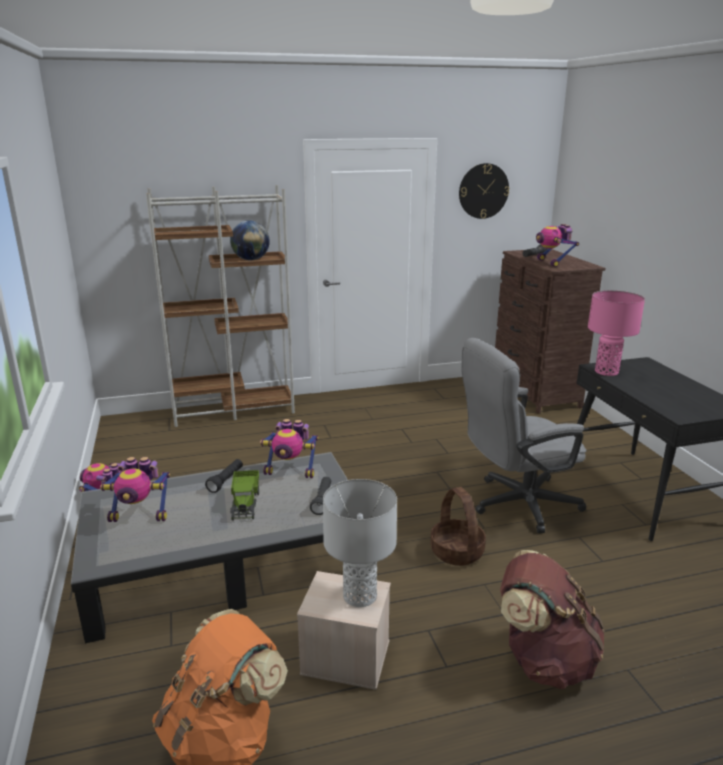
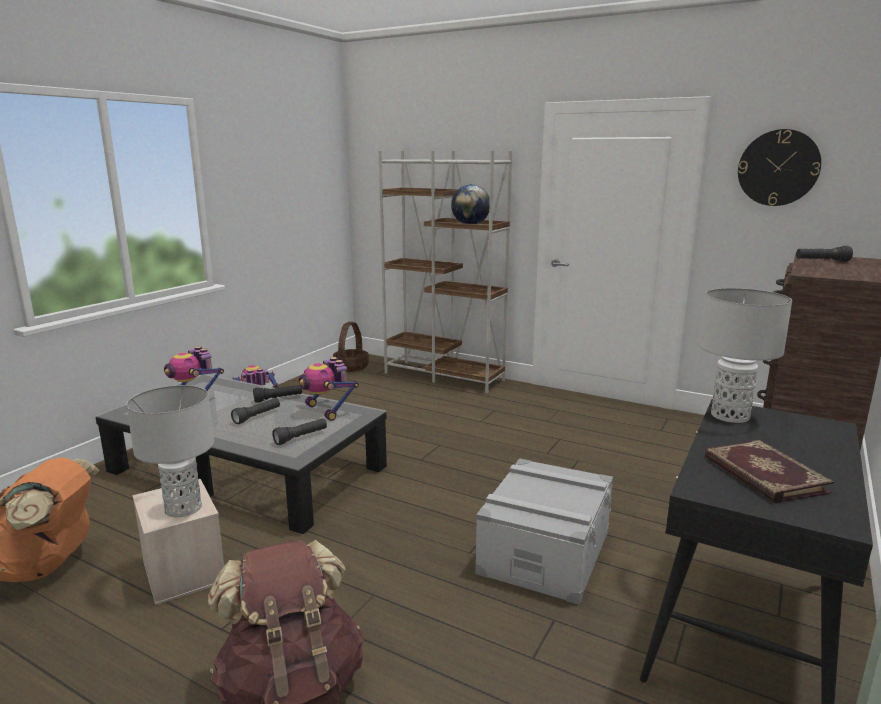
camera: 45 degrees right, 5 degrees down
(245, 503) = (257, 416): toy truck -> black flashlight
(456, 551) = (404, 555): basket -> basket (351, 367)
(516, 504) = (544, 552): grey office chair -> grey storage box
(552, 263) = (824, 269): toy robot -> none
(606, 372) = (729, 416): pink table lamp -> white table lamp
(679, 398) = (763, 475): none -> book

